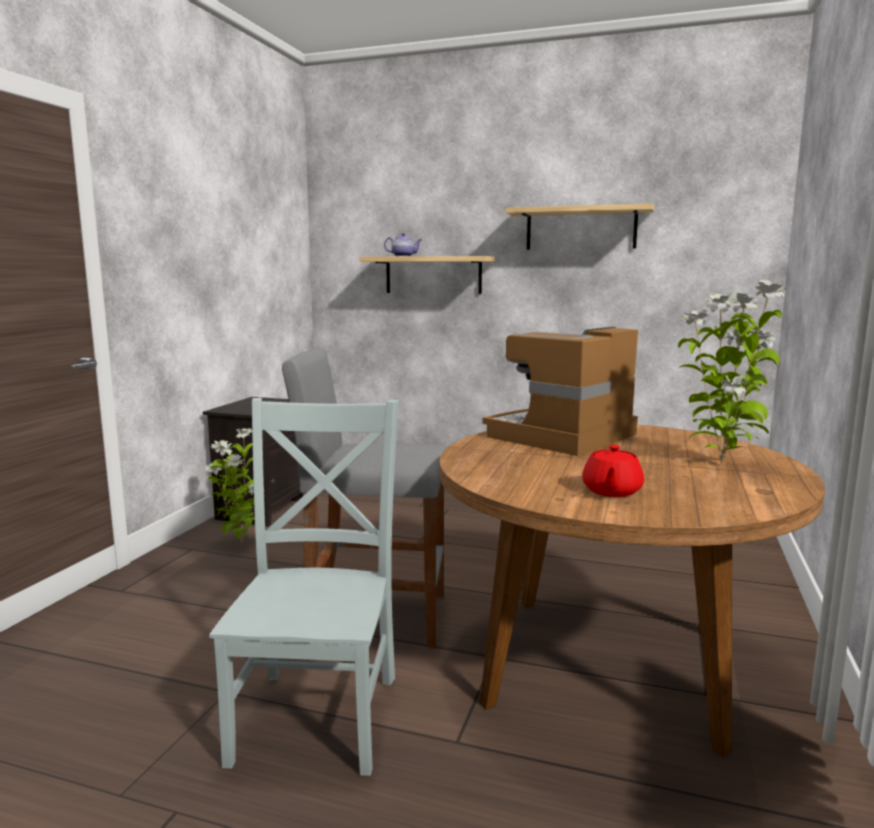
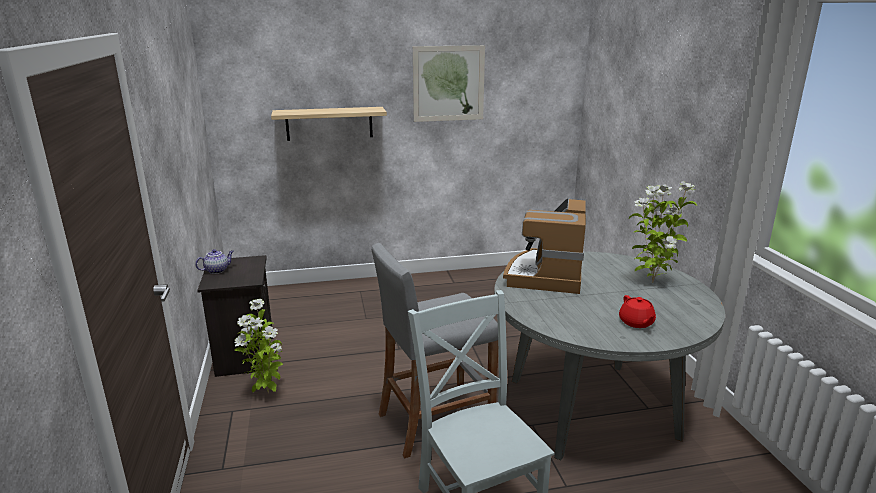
camera: 30 degrees left, 10 degrees up
(403, 256) = (307, 111): teapot -> teapot (217, 270)
(581, 229) = (448, 83): shelf -> picture
(607, 665) = (591, 407): brown dining table -> grey dining table

